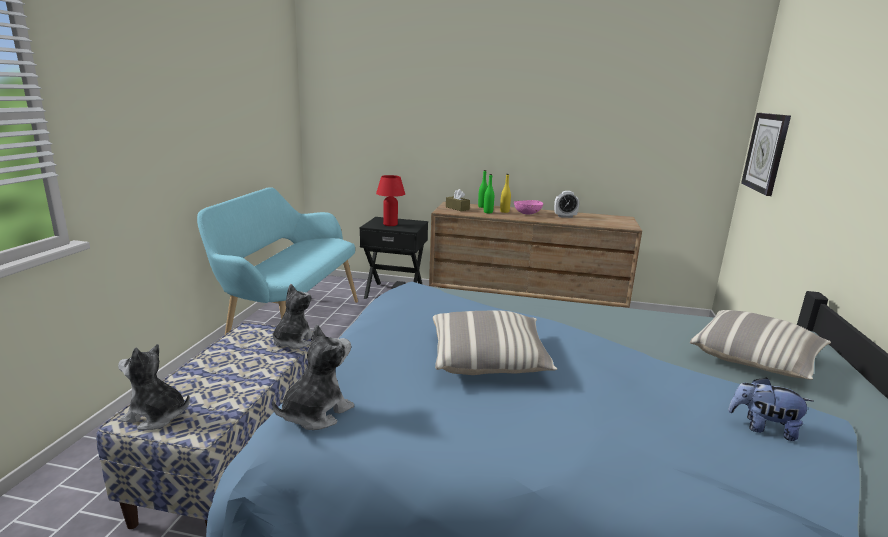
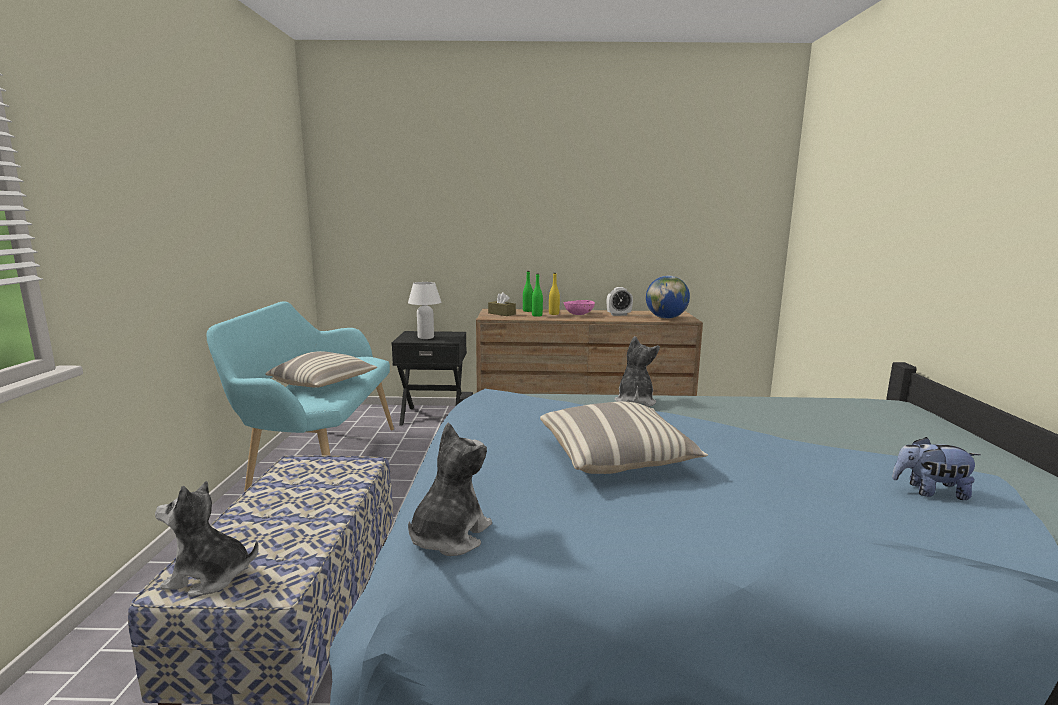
camera: 10 degrees left, 5 degrees down
(293, 341) = (355, 470): plush toy -> plush toy (634, 401)
(390, 224) = (425, 337): red table lamp -> white table lamp
(608, 223) = (666, 318): none -> globe
(755, 360) = (876, 431): pillow -> pillow (323, 384)
(766, 152) = (814, 235): wall clock -> none

